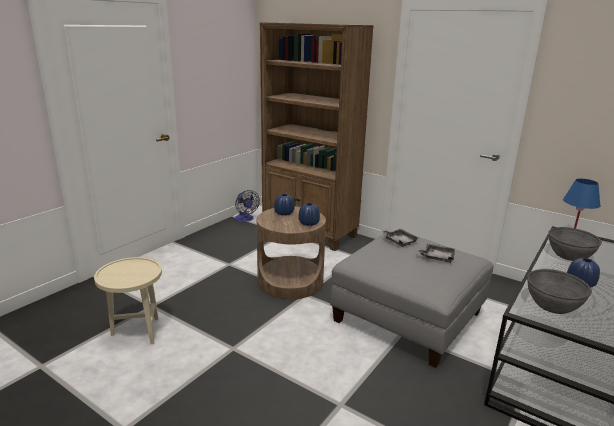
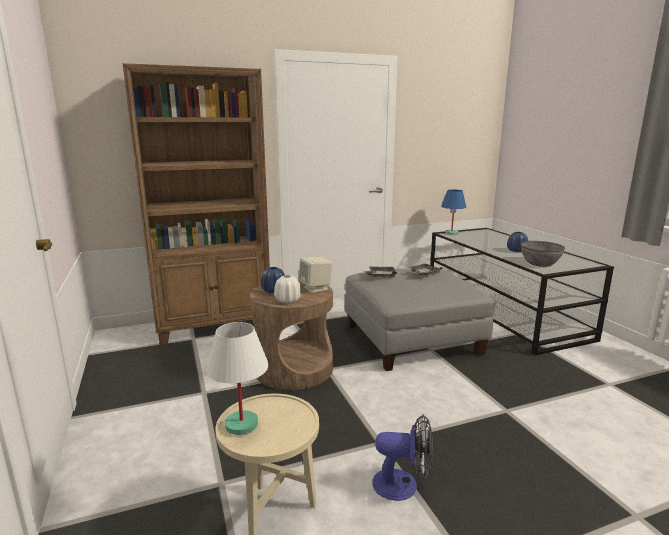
camera: 55 degrees left, 5 degrees down
(120, 265) = (241, 424): none -> white table lamp
(245, 219) = (115, 349): fan -> fan (403, 485)
(272, 222) = (288, 300): none -> white vase
(309, 223) = (315, 288): blue vase -> beige speaker
(569, 255) = (477, 242): grey bowl -> none

